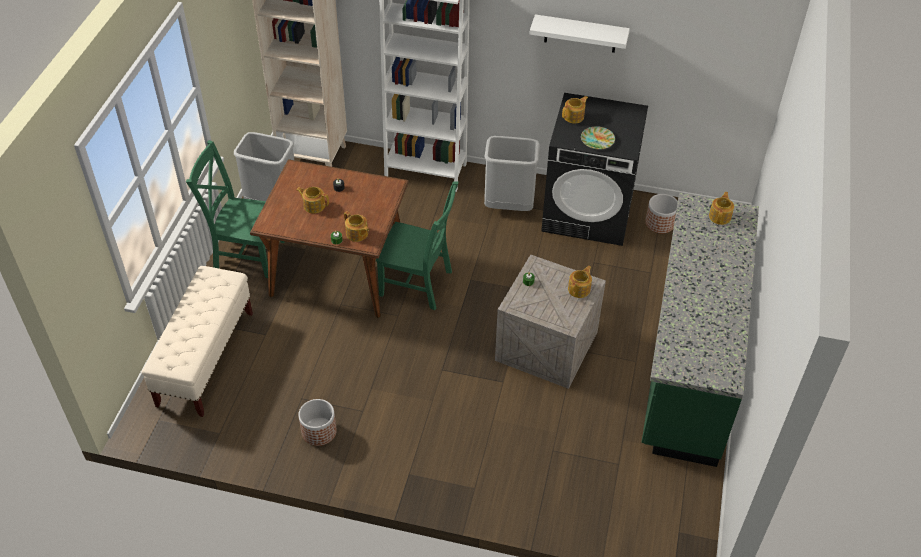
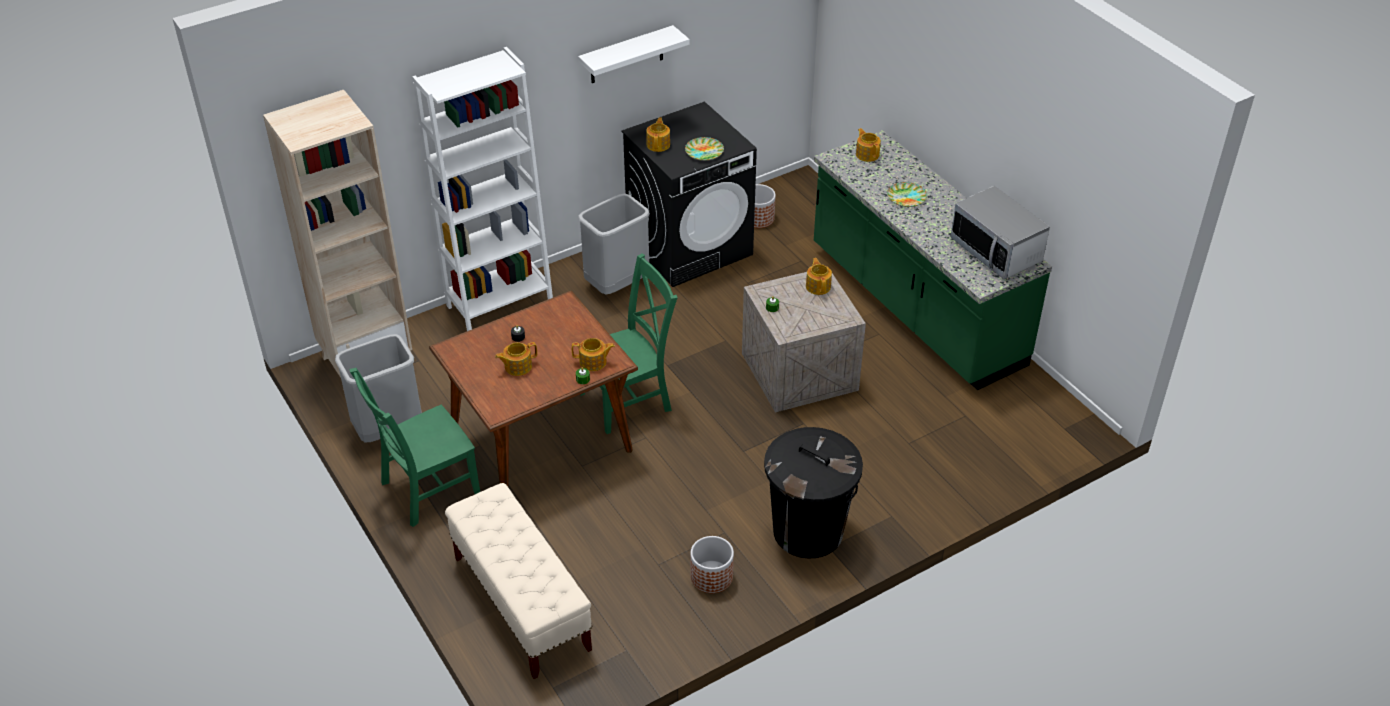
camera: 45 degrees left, 5 degrees down
(411, 452) = (808, 530): none -> black trash can
(704, 266) = (906, 197): none -> plate
(714, 352) = (996, 251): none -> microwave

